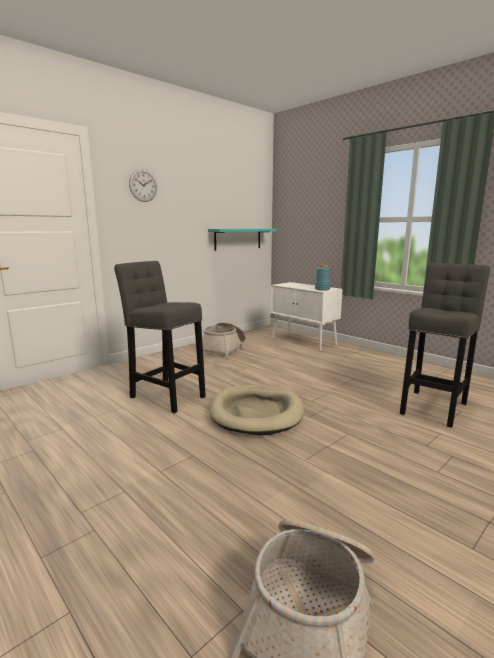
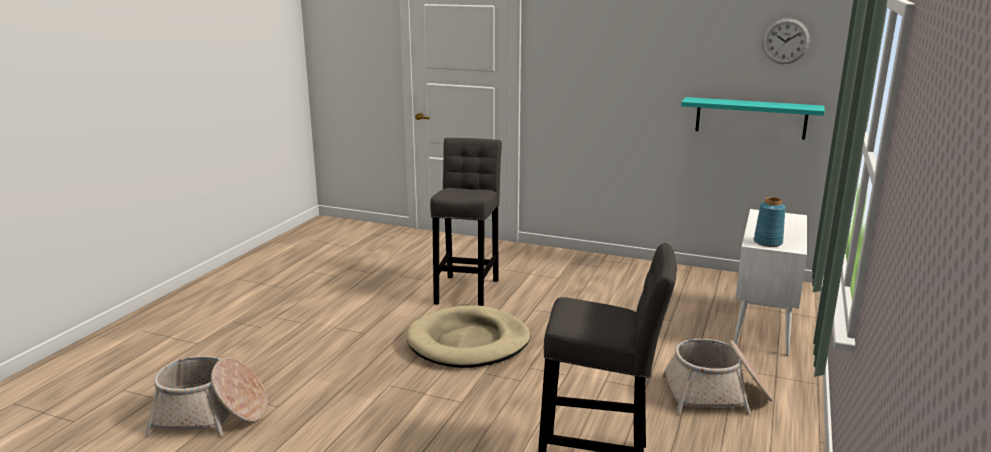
camera: 65 degrees right, 5 degrees up
(143, 185) = (583, 35): wall clock -> wall clock (785, 41)
(223, 349) = (641, 281): basket -> basket (717, 395)

